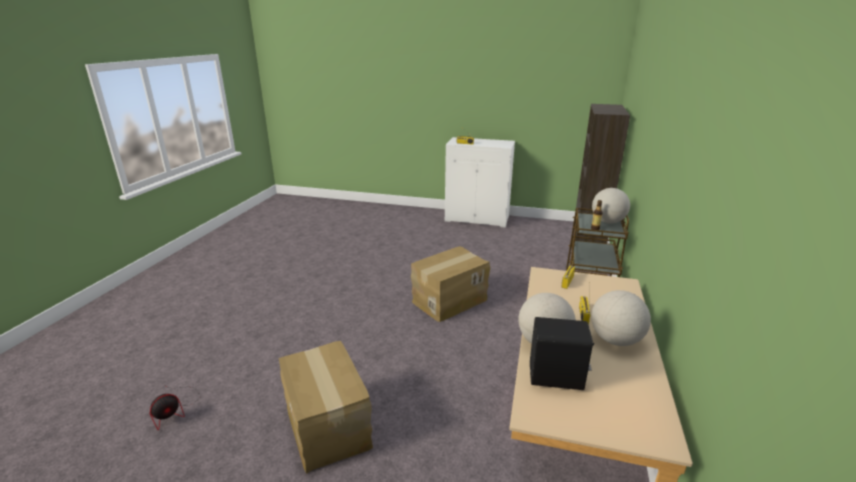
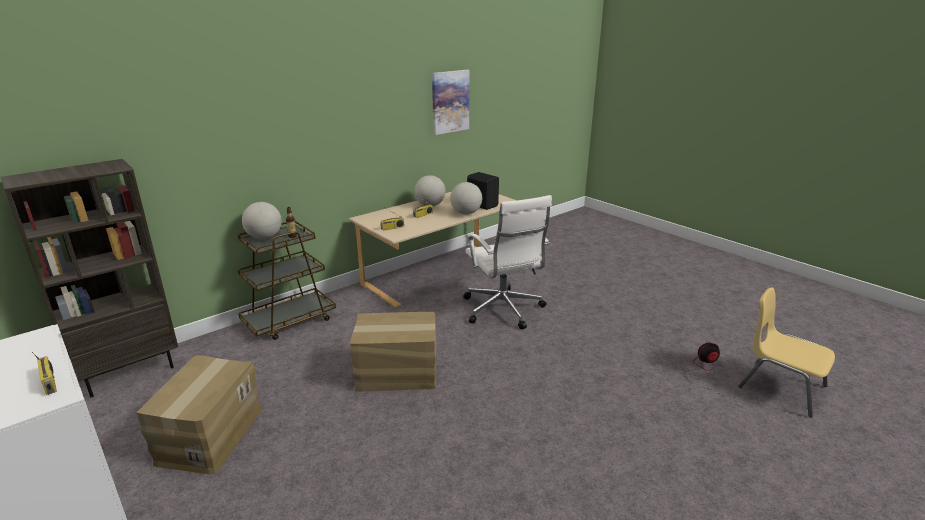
camera: 145 degrees left, 0 degrees up
(86, 425) = (780, 386): none -> yellow chair
(329, 425) = (581, 322): cardboard box -> cardboard box (209, 435)
(432, 400) = (503, 310): none -> white office chair
(743, 229) = (450, 102): none -> picture

